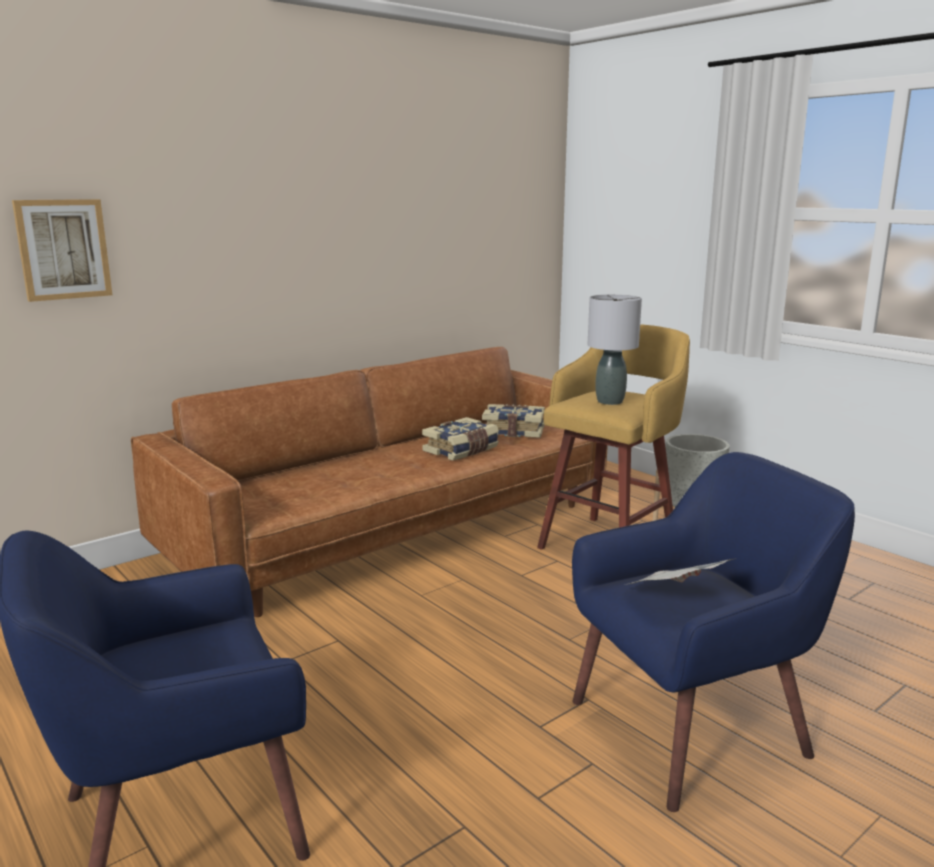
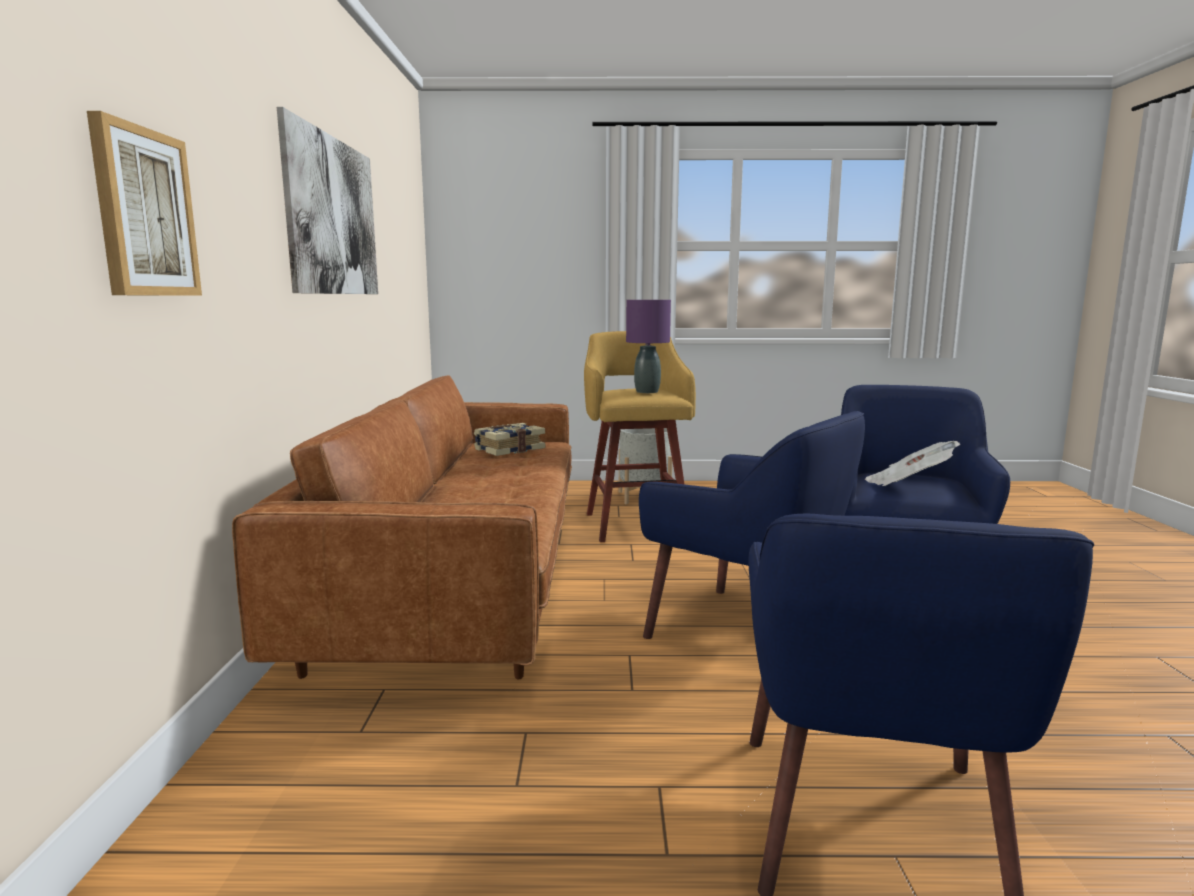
camera: 50 degrees left, 5 degrees down
(335, 211) = (333, 216): none -> picture
(445, 675) = (747, 632): none -> blue armchair
(462, 450) = (516, 468): book -> none
(609, 402) = (647, 392): grey table lamp -> purple table lamp

